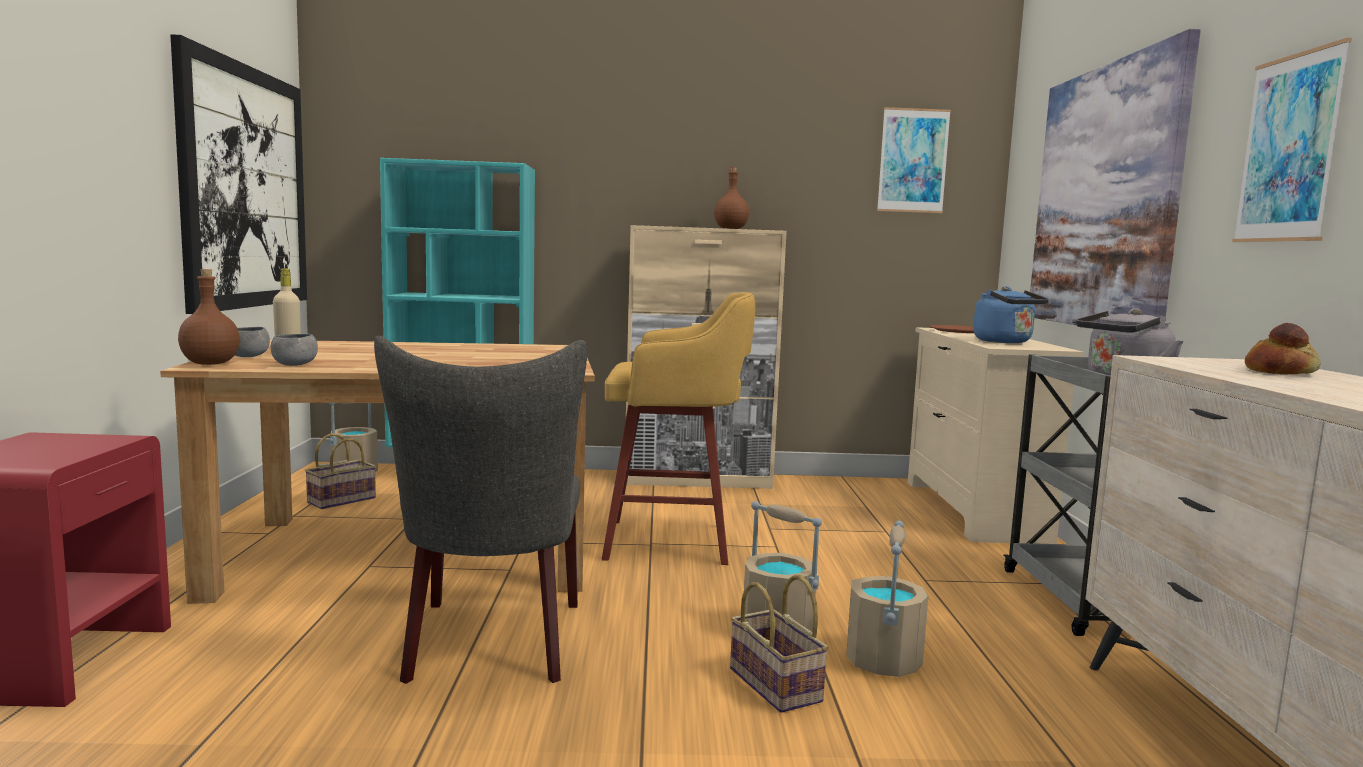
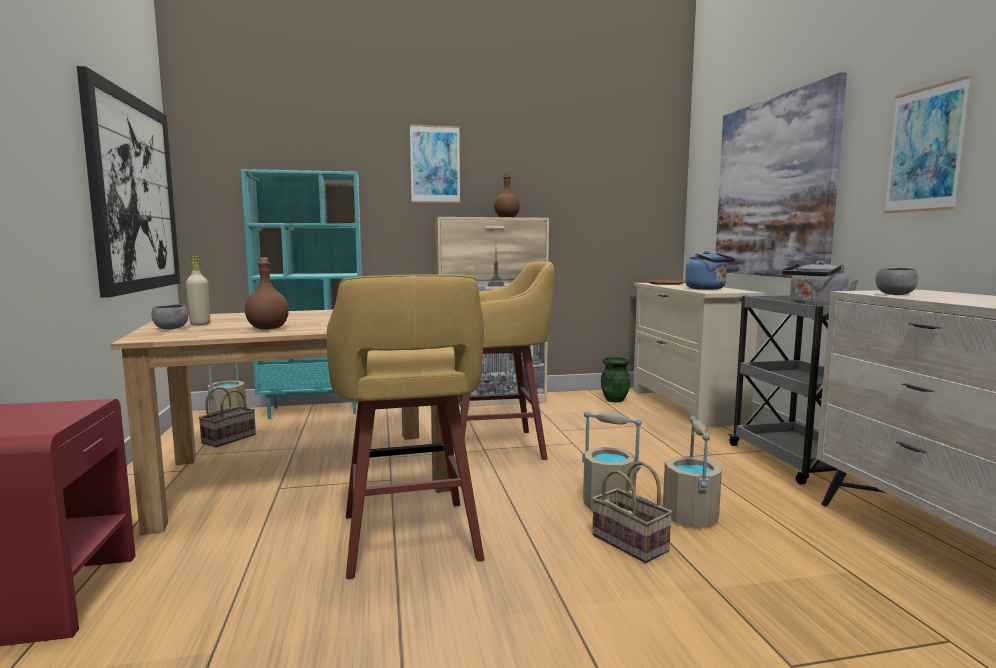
camera: 10 degrees left, 0 degrees up
(211, 364) = (148, 336): brown bottle -> brown bottle (268, 328)
(294, 365) = (219, 333): grey bowl -> grey bowl (894, 294)
(492, 646) = (409, 539): grey chair -> yellow stool
(872, 493) = (615, 400): none -> green vase
(913, 160) = (626, 167): picture -> picture (435, 164)
(1280, 372) = (952, 296): bread -> none

